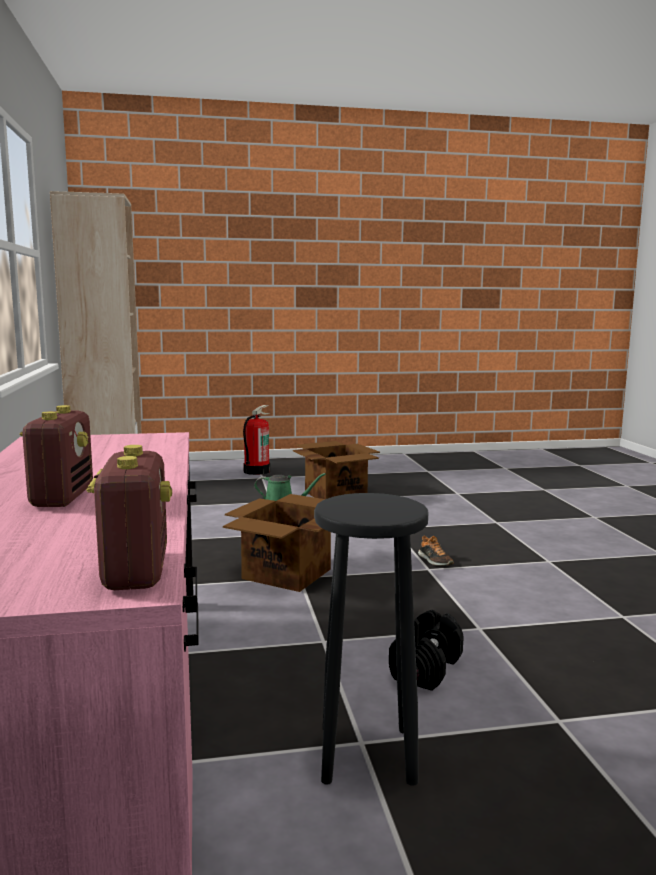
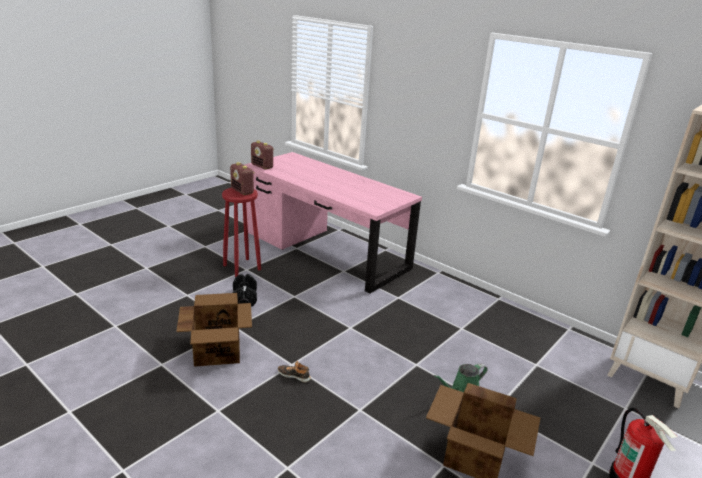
camera: 140 degrees right, 15 degrees up
(62, 498) = (321, 176): radio -> radio (242, 191)
(285, 574) = (360, 327): cardboard box -> cardboard box (217, 350)
(367, 755) = (242, 267): black stool -> red stool

